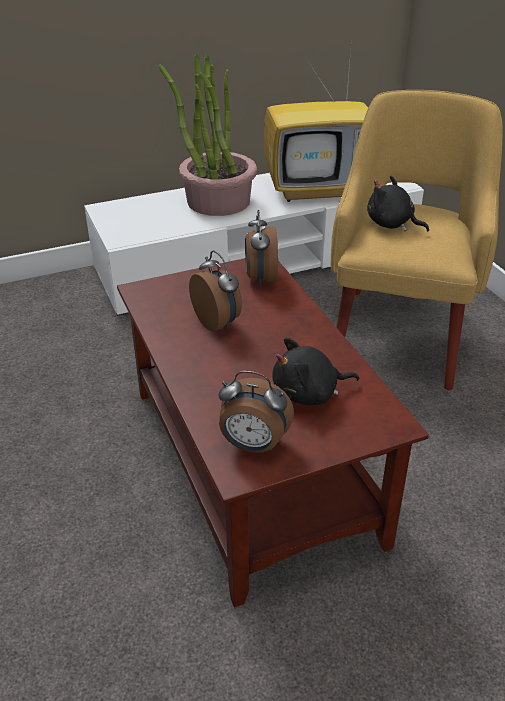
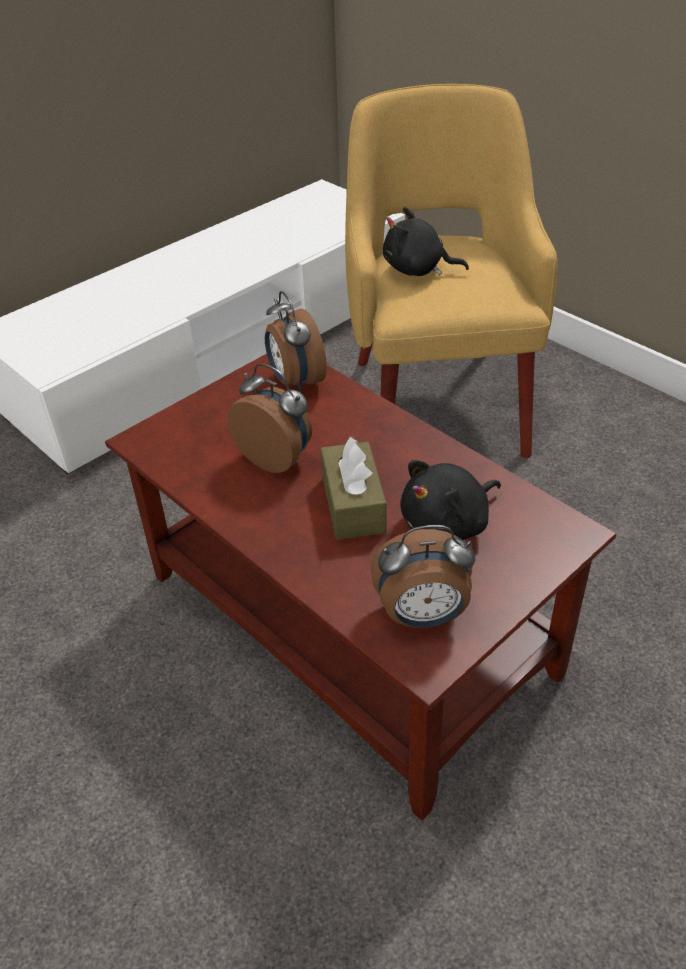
camera: 20 degrees left, 5 degrees up
(217, 201) = (155, 284): potted plant -> none
(251, 364) = (353, 504): none -> brown tissue box
(319, 189) = (279, 240): television -> none

